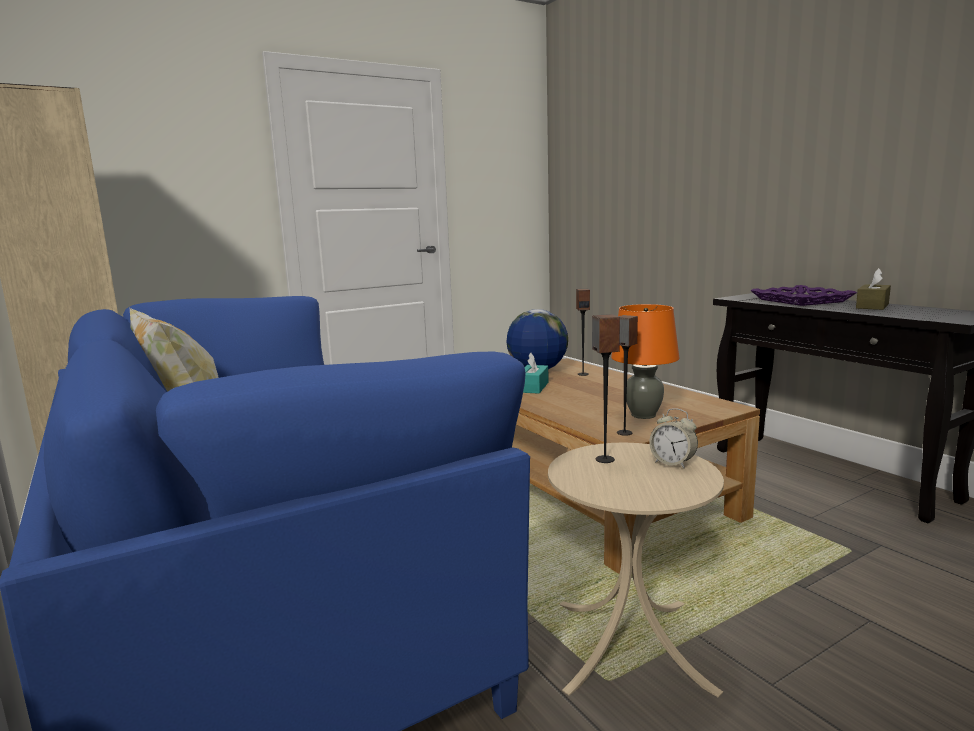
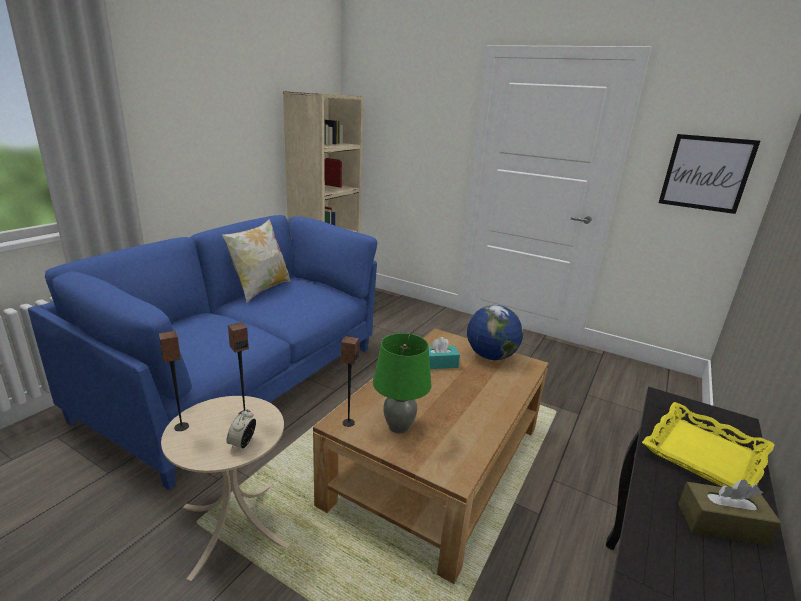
camera: 60 degrees right, 10 degrees up
(507, 185) = (706, 173): none -> picture
(583, 374) = (499, 379): speaker -> speaker (182, 427)
(643, 415) = (398, 427): orange table lamp -> green table lamp
(800, 300) = (703, 453): purple tray -> yellow tray

